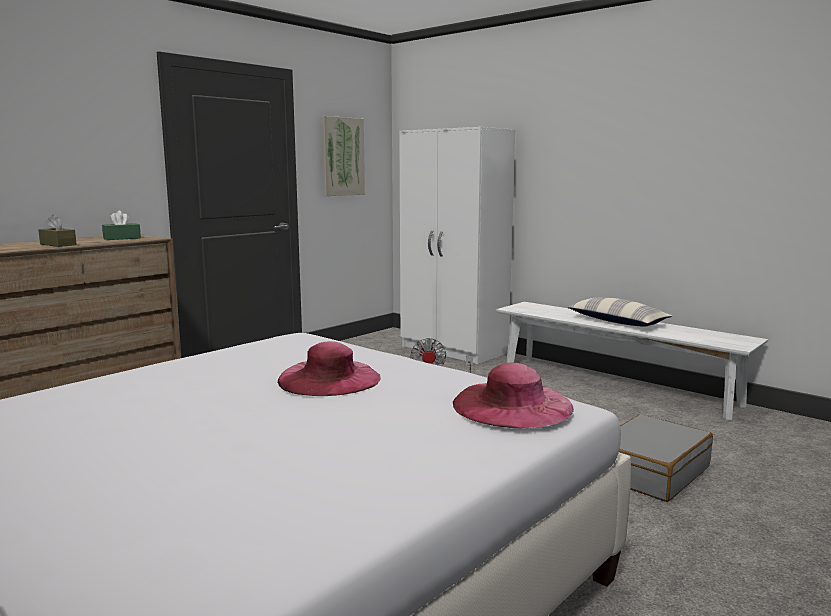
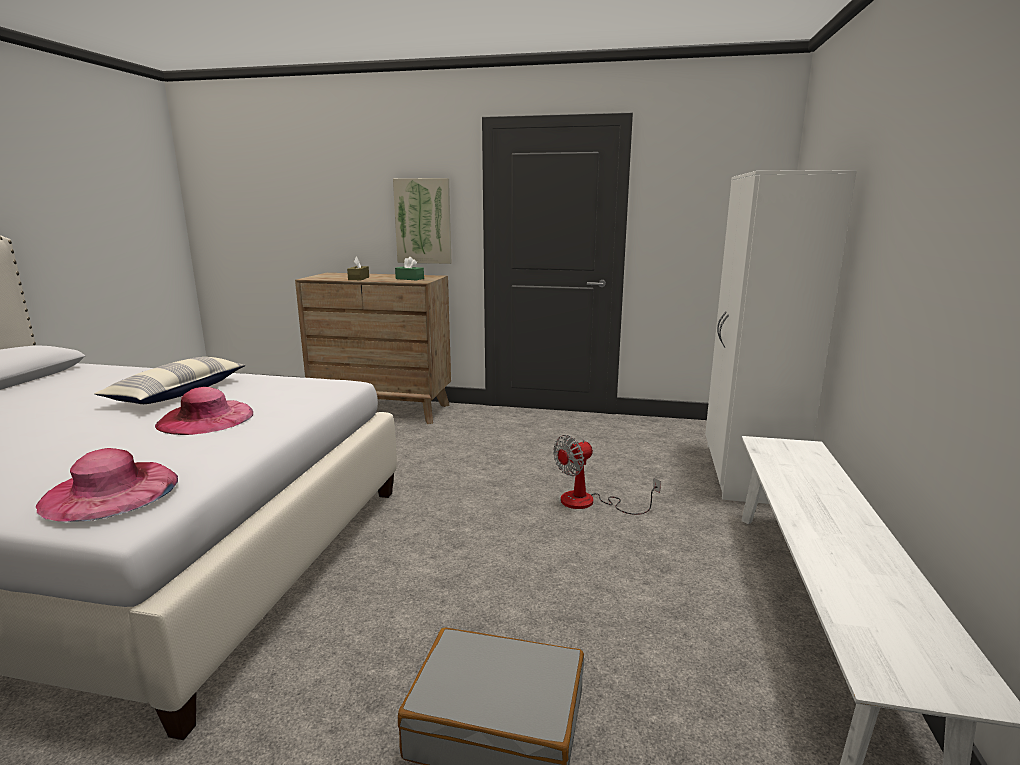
camera: 60 degrees right, 5 degrees up
(342, 156) = (698, 209): picture -> picture (423, 221)
(617, 322) = (829, 523): pillow -> pillow (178, 392)

